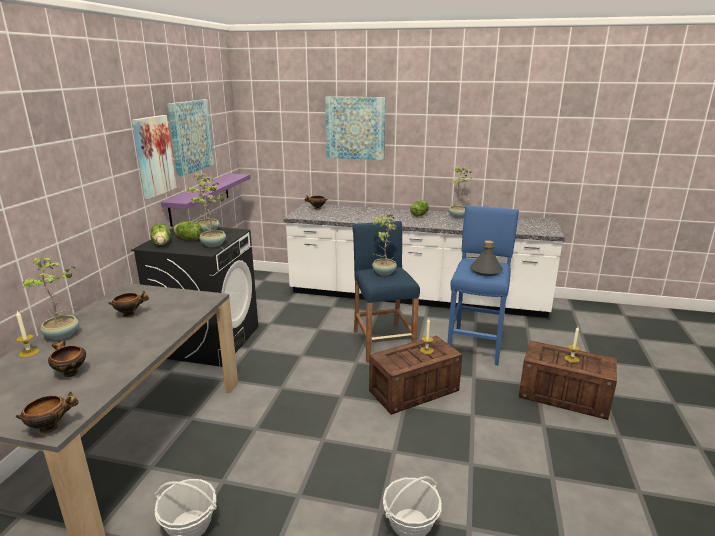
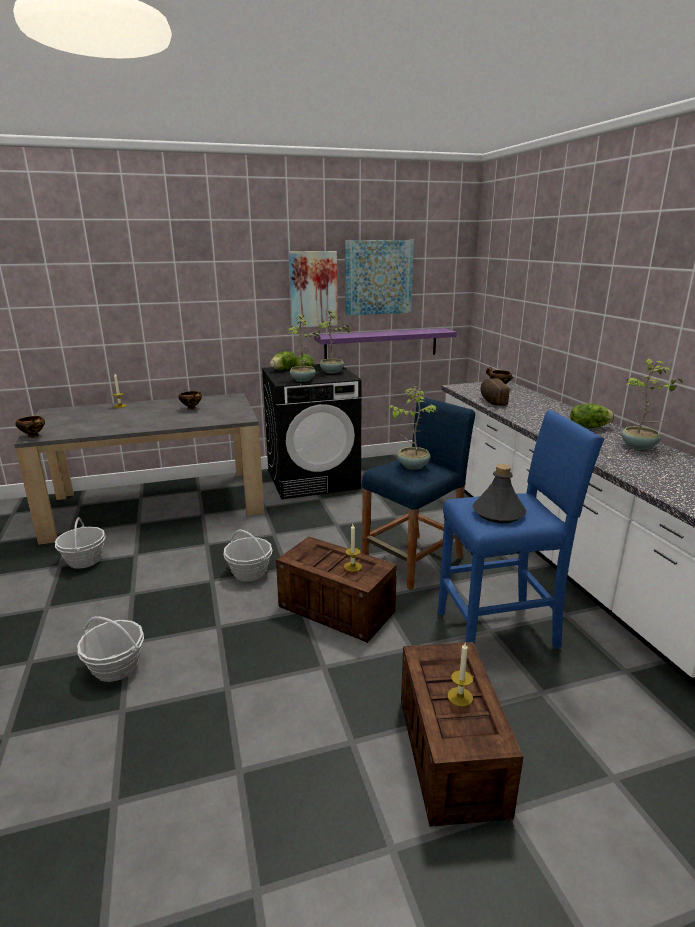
camera: 60 degrees right, 0 degrees up
(63, 335) = (147, 405): potted plant -> none
(70, 372) = (99, 421): bowl -> none
(330, 416) = (249, 572): none -> basket
(342, 217) = (492, 401): none -> bread
(355, 128) = (565, 284): picture -> none

